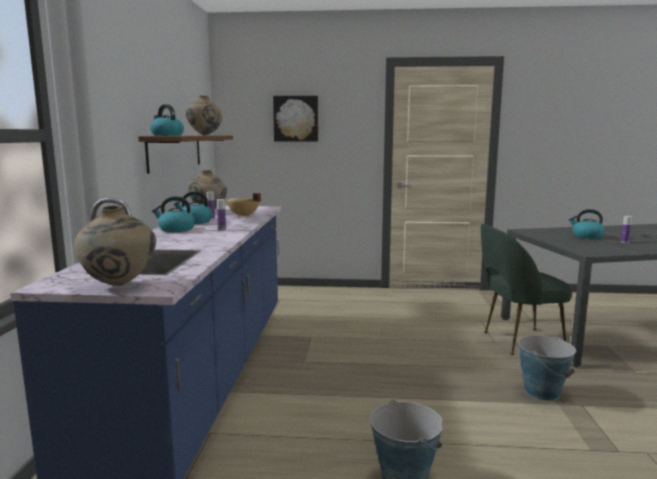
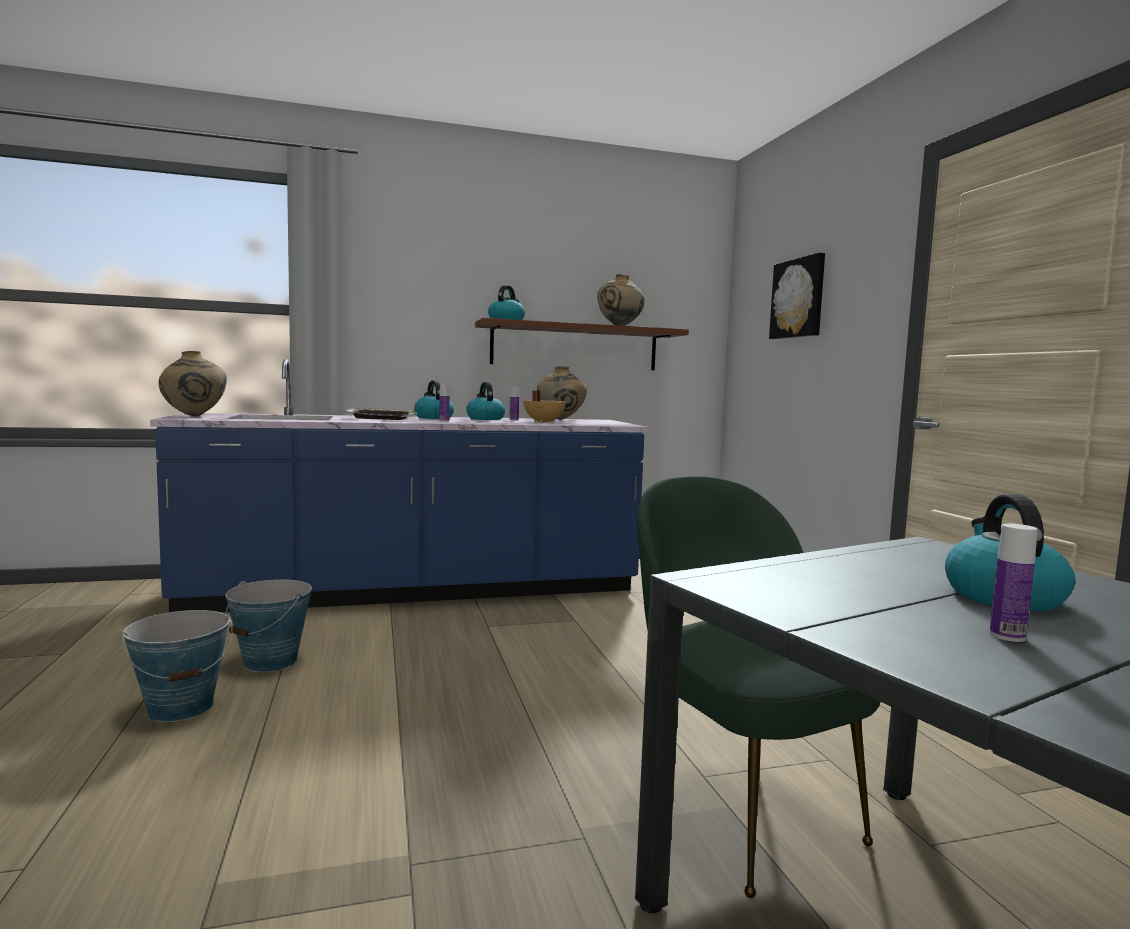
camera: 70 degrees right, 5 degrees down
(188, 239) = (381, 419): none -> tray
(542, 392) = (461, 834): bucket -> bucket (271, 662)

